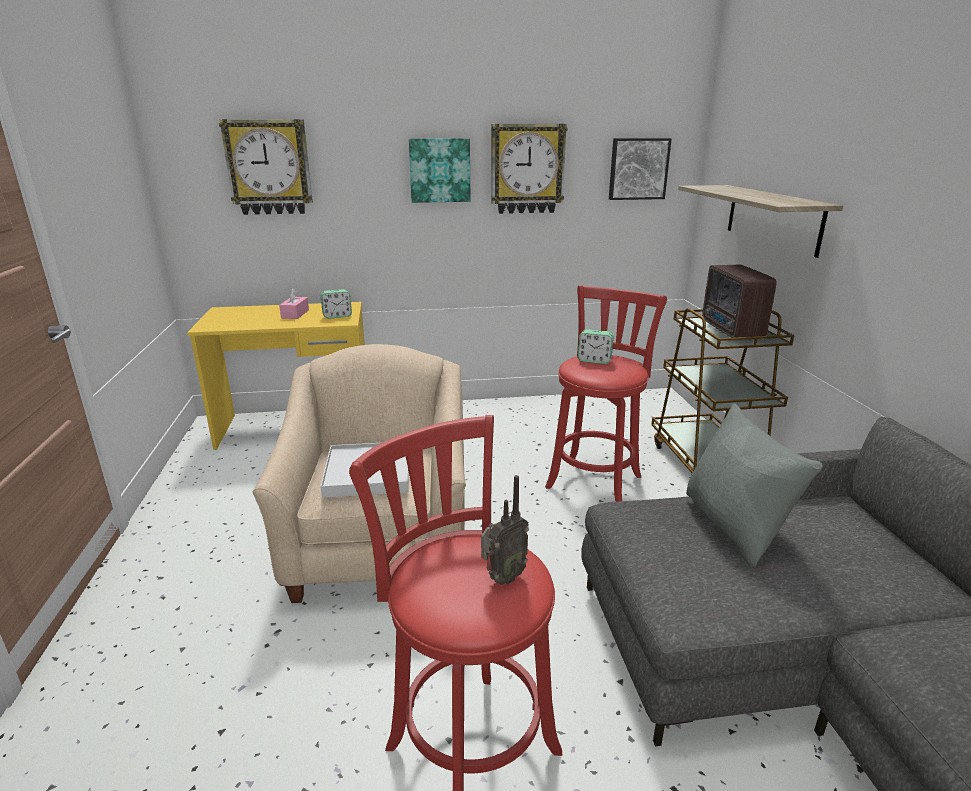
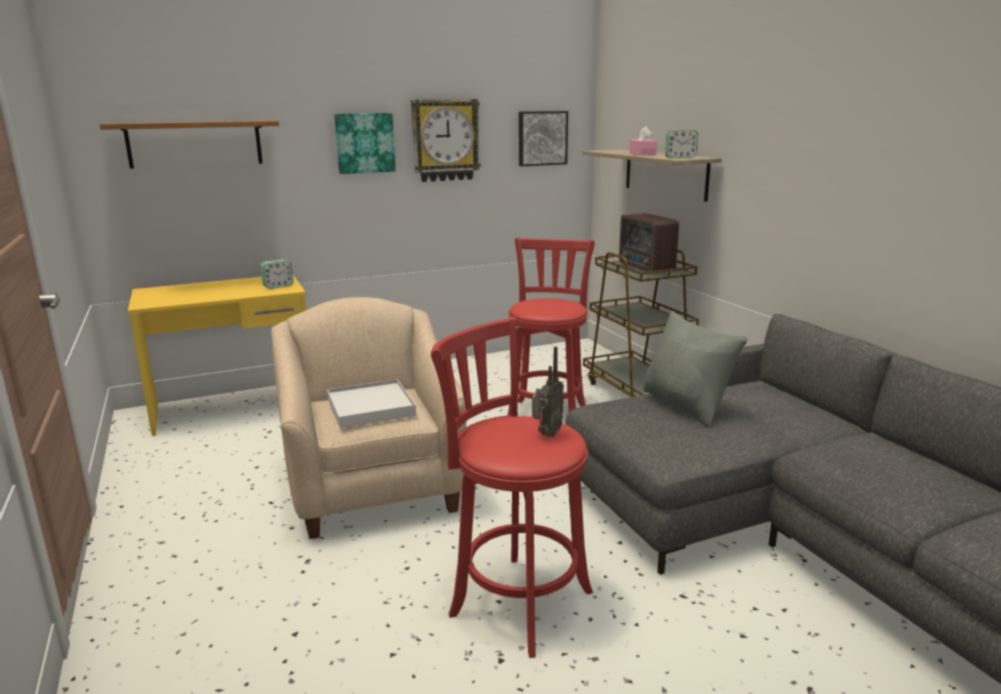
camera: 15 degrees left, 5 degrees down
(269, 167) = (195, 144): wall clock -> shelf
(295, 314) = (232, 288): pink tissue box -> pink tissue box (642, 154)
(594, 360) = (538, 302): alarm clock -> alarm clock (680, 158)

